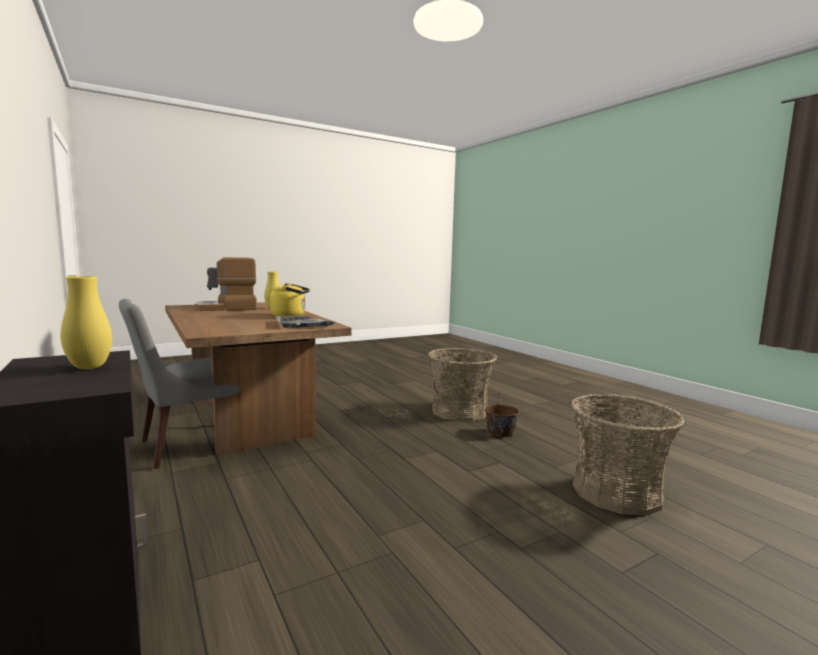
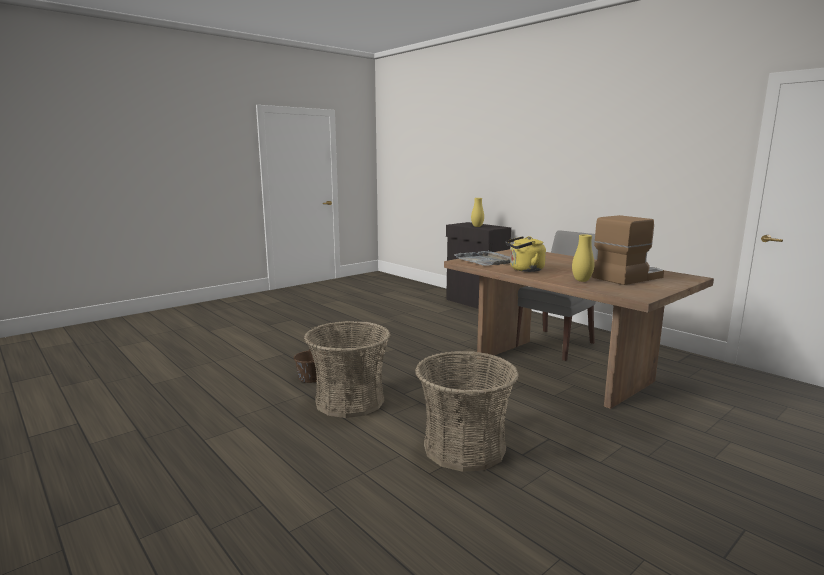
camera: 170 degrees right, 5 degrees up
(616, 492) = (257, 343): basket -> basket (464, 447)

